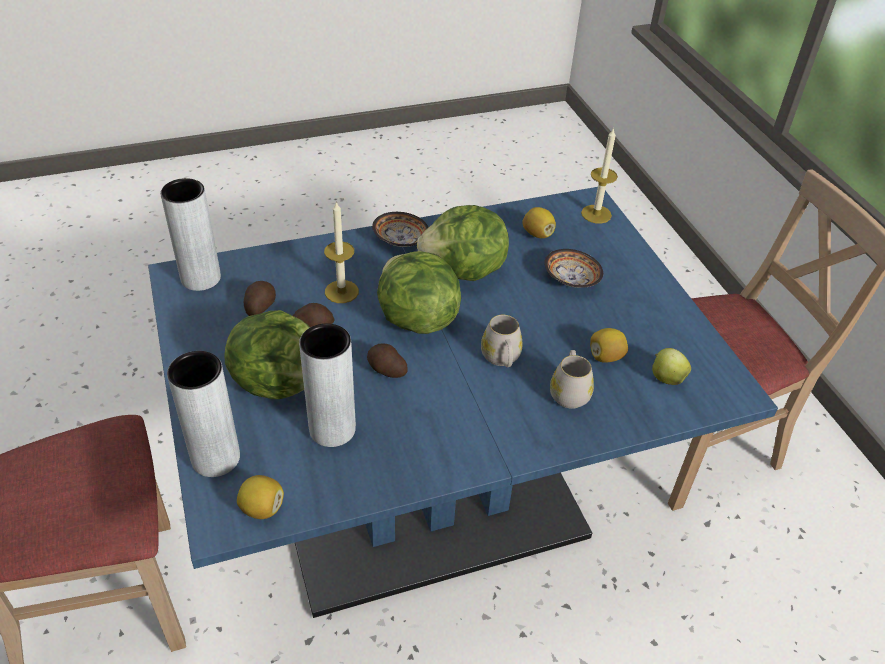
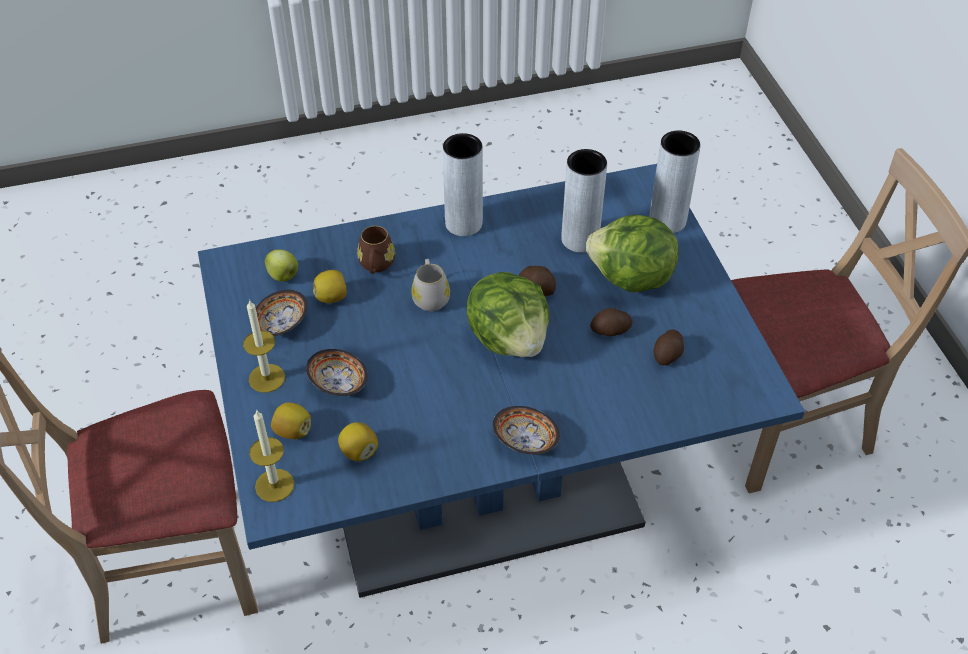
camera: 175 degrees left, 5 degrees up
(201, 278) = (740, 390): grey vase -> grey vase (463, 223)
(262, 508) = (623, 188): lemon -> lemon (293, 431)
(341, 291) = (587, 371): candle -> candle (267, 378)
(464, 271) = (454, 396): lettuce -> none
(569, 392) = (376, 266): white mug -> brown mug
(646, 329) = (281, 324): none -> bowl

